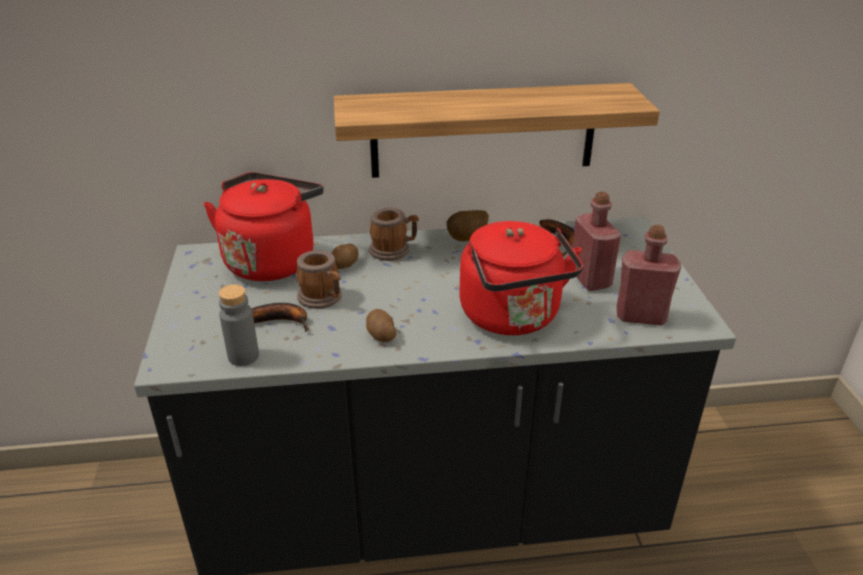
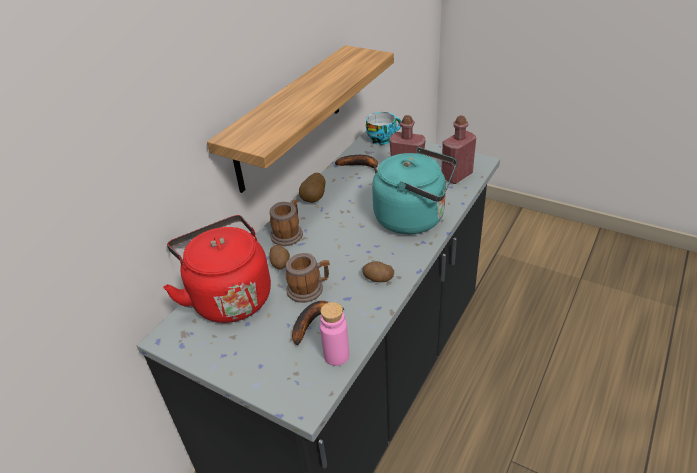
camera: 50 degrees left, 5 degrees up
(243, 356) = (336, 355): grey bottle -> pink bottle
(513, 317) = (414, 218): red kettle -> turquoise kettle
(638, 234) = (382, 139): none -> cup

